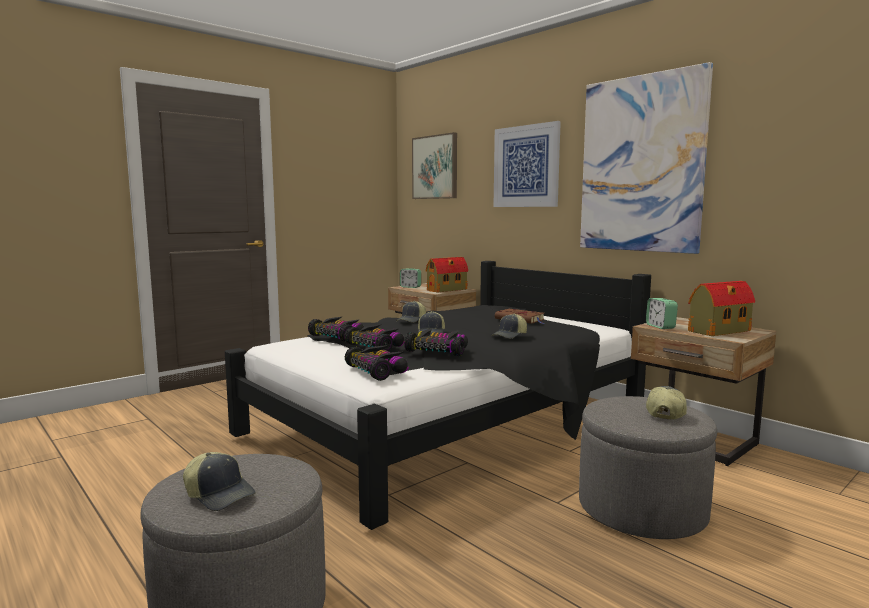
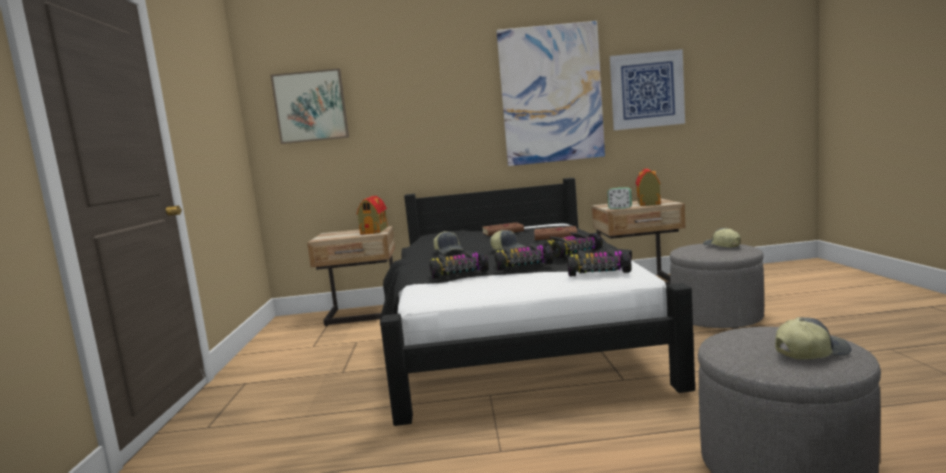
camera: 50 degrees left, 0 degrees up
(410, 287) = (328, 237): alarm clock -> none
(510, 336) = (557, 236): cap -> brown book
(526, 166) = (437, 100): picture -> picture (647, 90)

